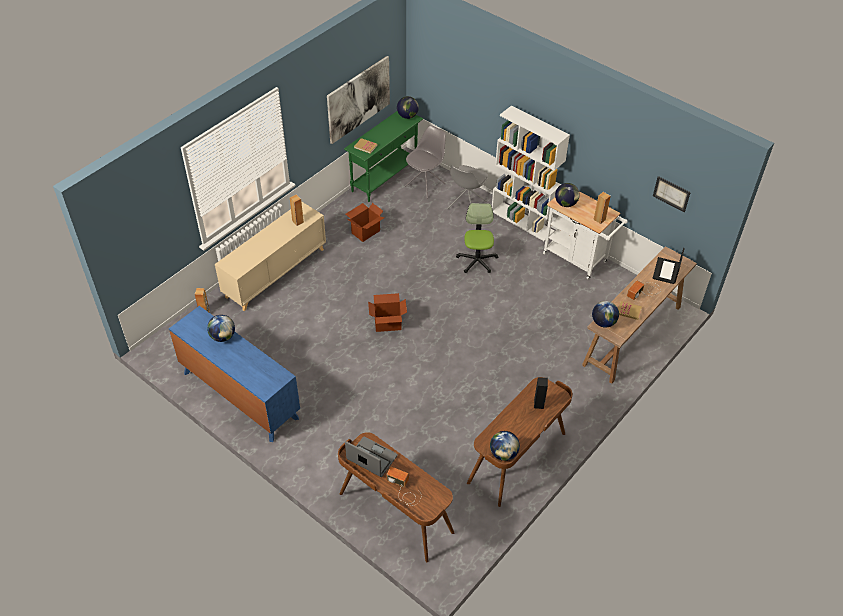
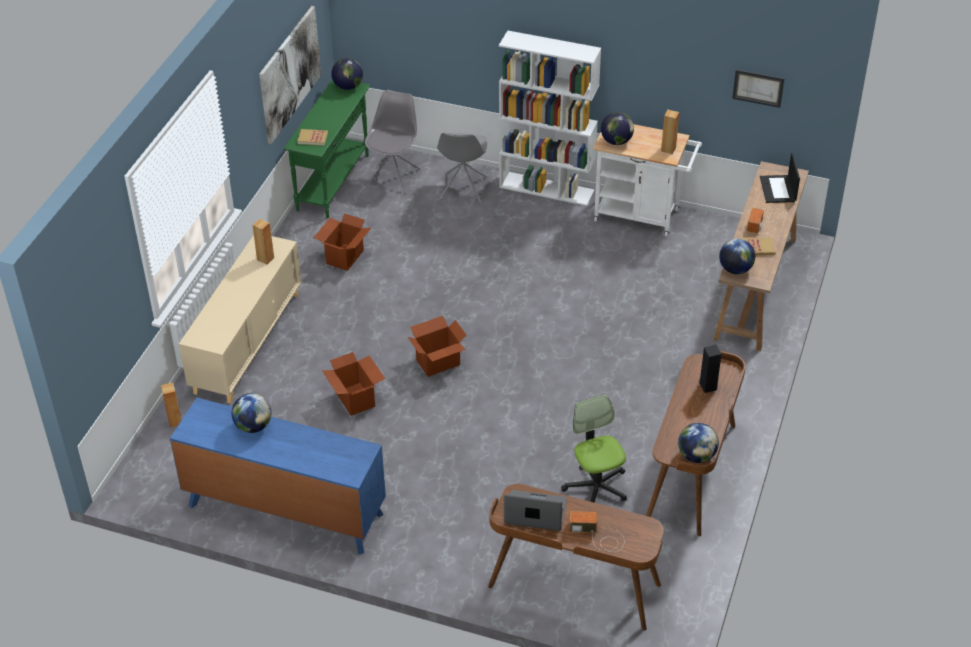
camera: 20 degrees left, 5 degrees down
(322, 333) = (355, 399): none -> cardboard box
(477, 261) = (513, 253): office chair -> office chair (596, 487)

